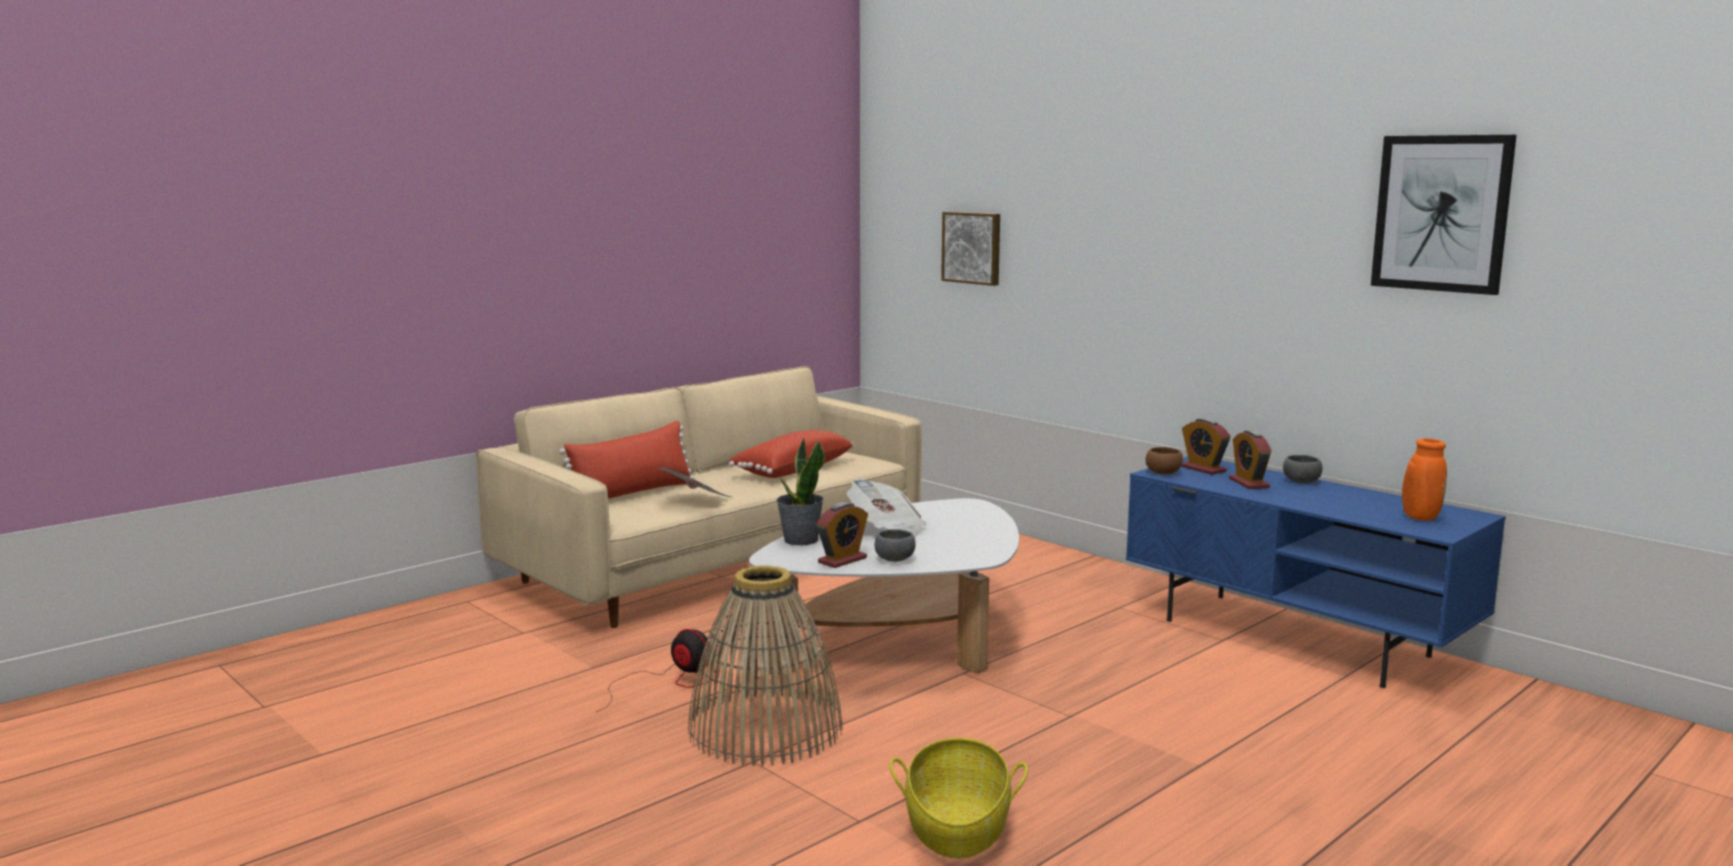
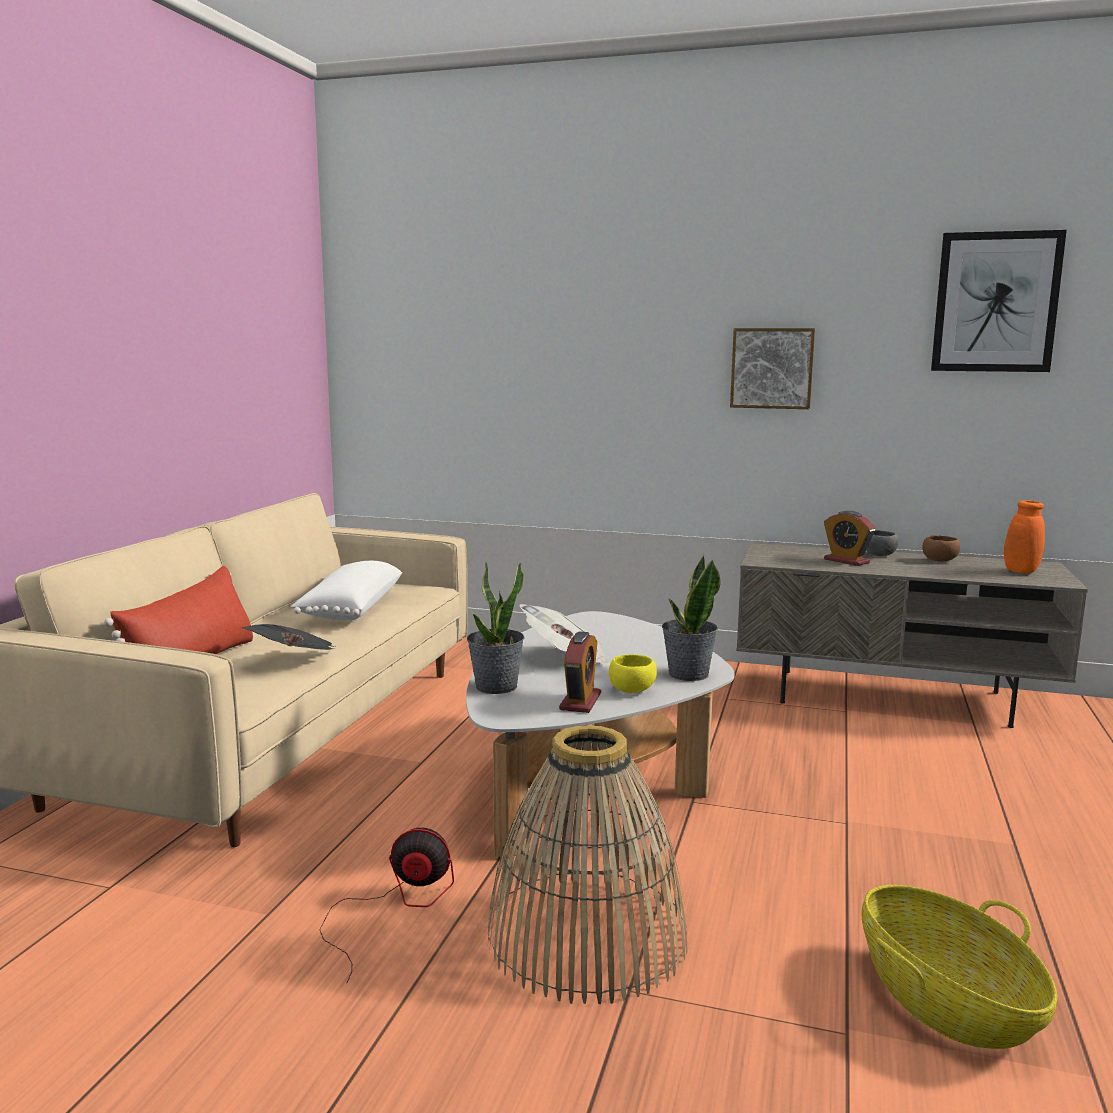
camera: 30 degrees left, 0 degrees up
(791, 470) = (349, 609): red pillow -> white pillow
(896, 560) = (633, 690): grey bowl -> yellow bowl
(961, 557) = (688, 674): none -> potted plant
(972, 247) = (480, 357): picture -> picture (772, 368)
(1164, 474) = (768, 561): brown bowl -> brown bowl (940, 560)
(1203, 469) = (787, 553): alarm clock -> none
(1296, 638) = (892, 697): blue tv stand -> grey tv stand

